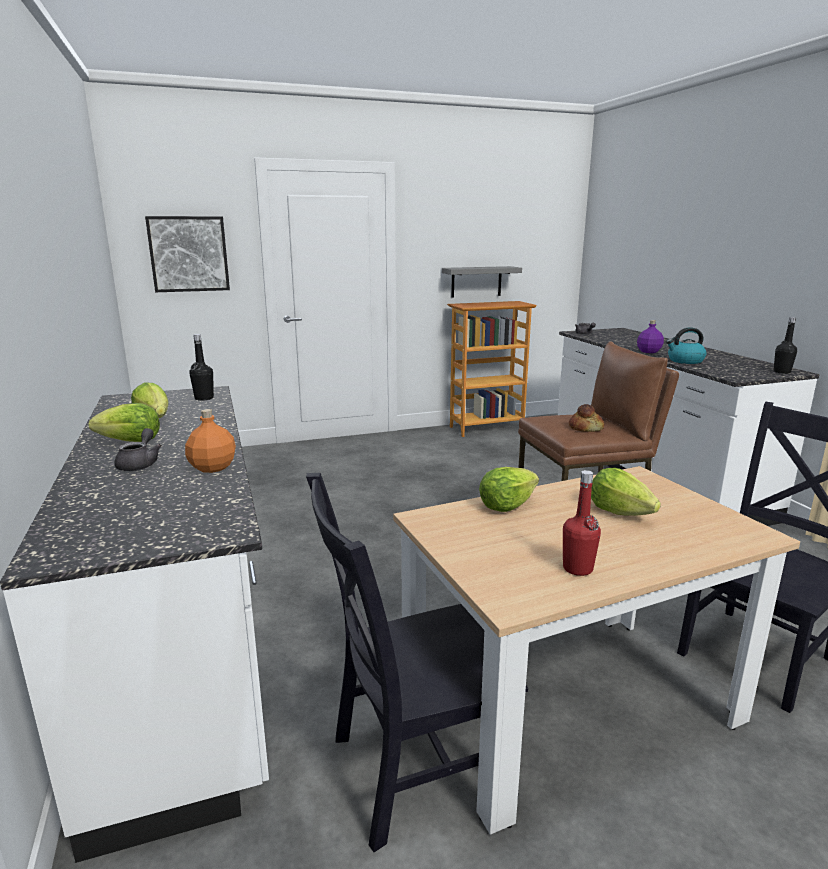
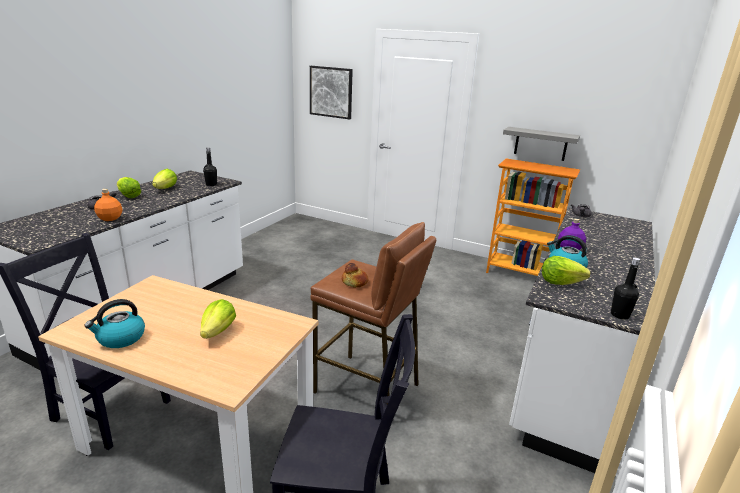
camera: 45 degrees right, 5 degrees up
(506, 506) = (192, 298): lettuce -> lettuce (560, 282)
(577, 568) = (120, 338): red bottle -> kettle

